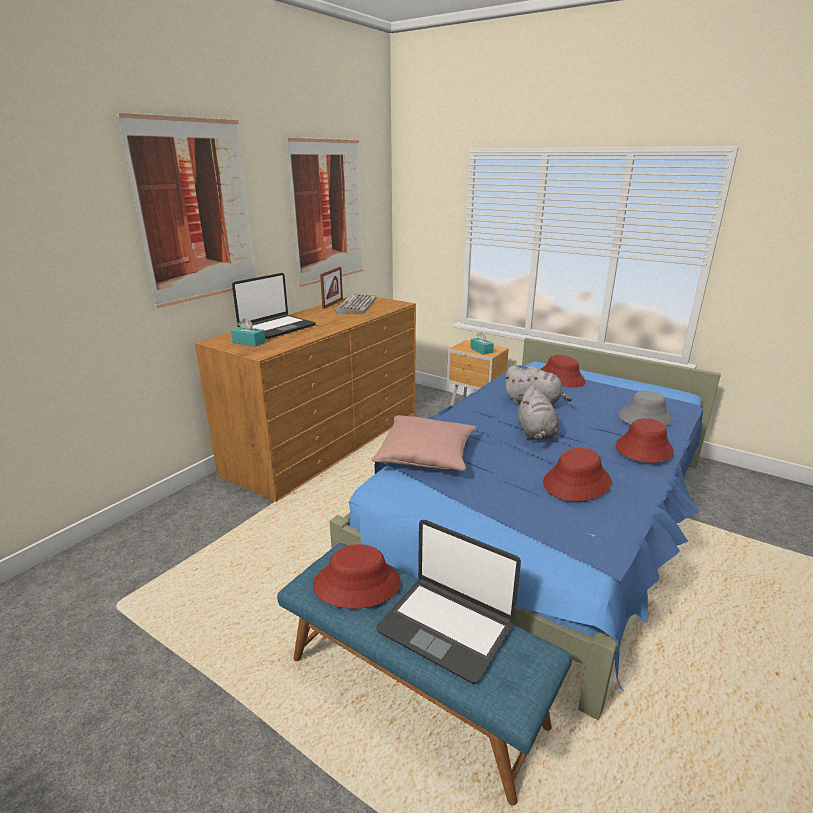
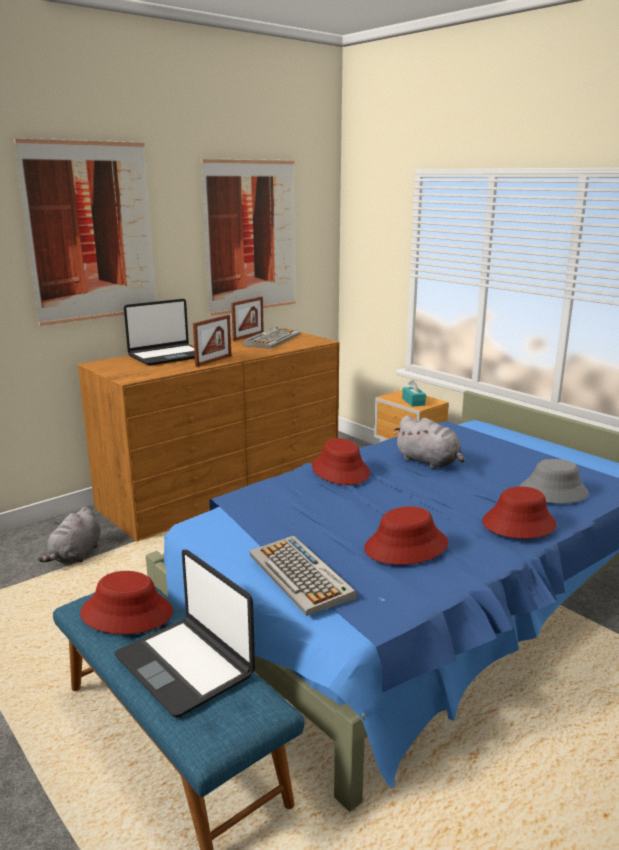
camera: 15 degrees right, 5 degrees down
(249, 342) = (128, 367): turquoise tissue box -> none
(324, 329) = (213, 361): none -> picture frame
(426, 456) = (263, 501): pink pillow -> none
(513, 524) = (301, 576): none -> keyboard
(536, 433) = (404, 493): grey plush toy -> grey plush toy (75, 555)
(561, 378) = (486, 439): red hat -> red hat (341, 470)

